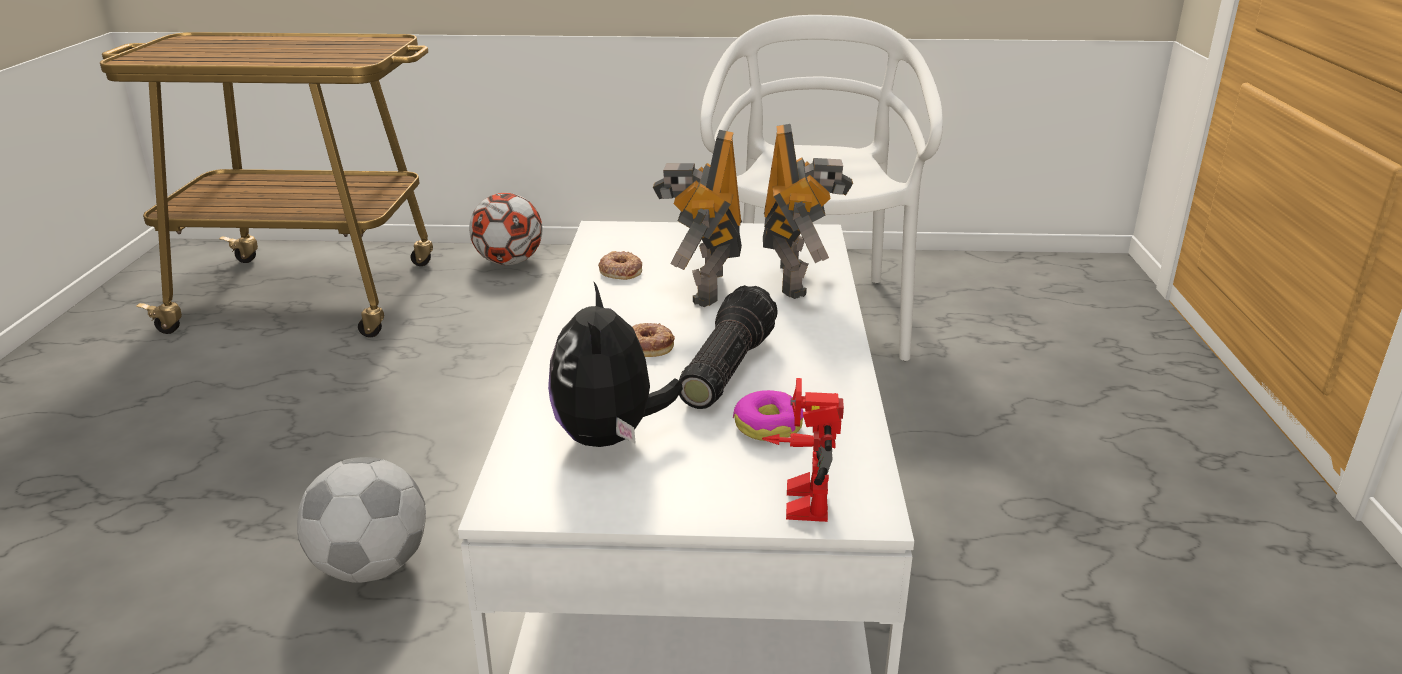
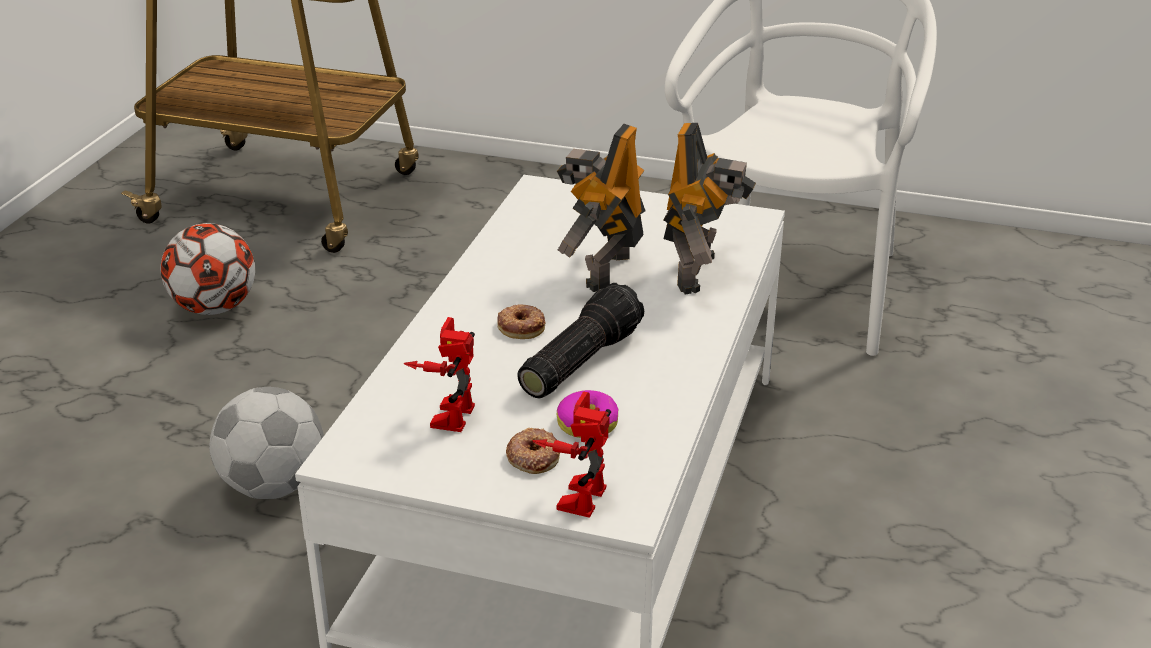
camera: 15 degrees right, 5 degrees up
(509, 262) = (496, 180): football -> football (214, 308)
(610, 438) = (447, 413): plush toy -> toy robot
(620, 271) = (534, 240): donut -> donut (533, 457)

